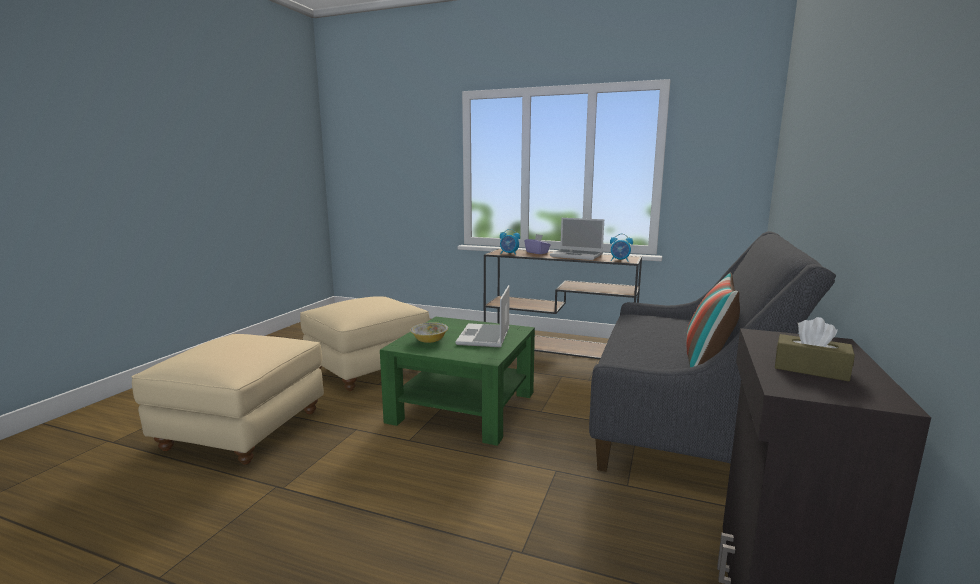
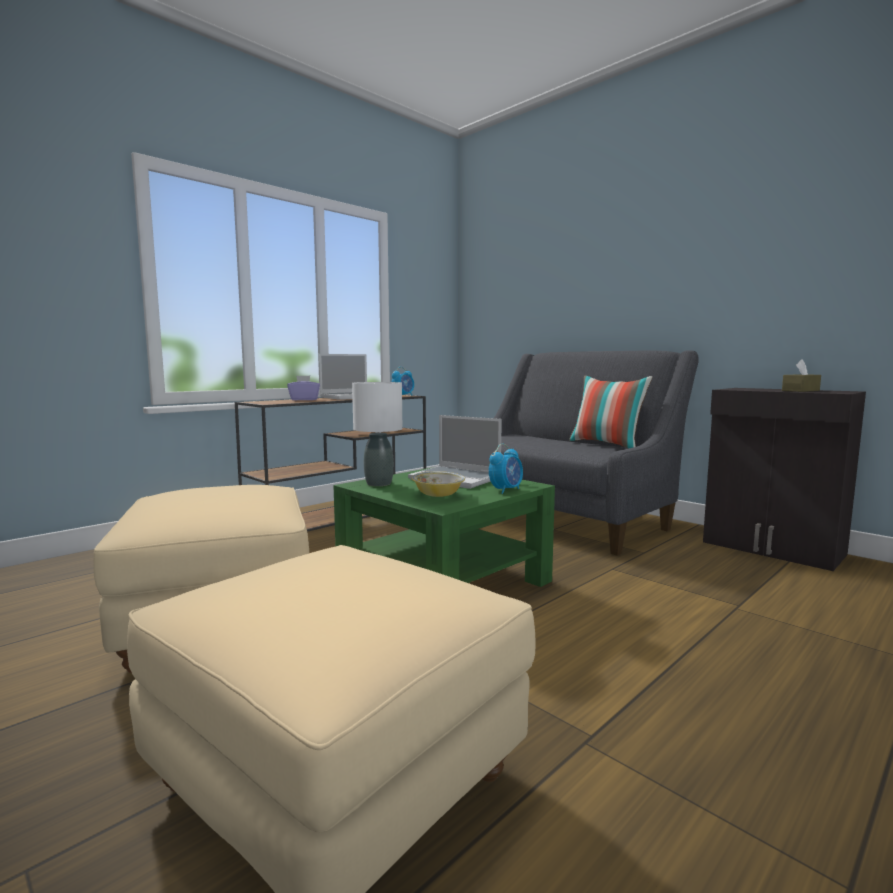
camera: 65 degrees left, 5 degrees down
(449, 323) = (379, 483): none -> white table lamp
(509, 254) = (287, 402): alarm clock -> alarm clock (506, 490)

